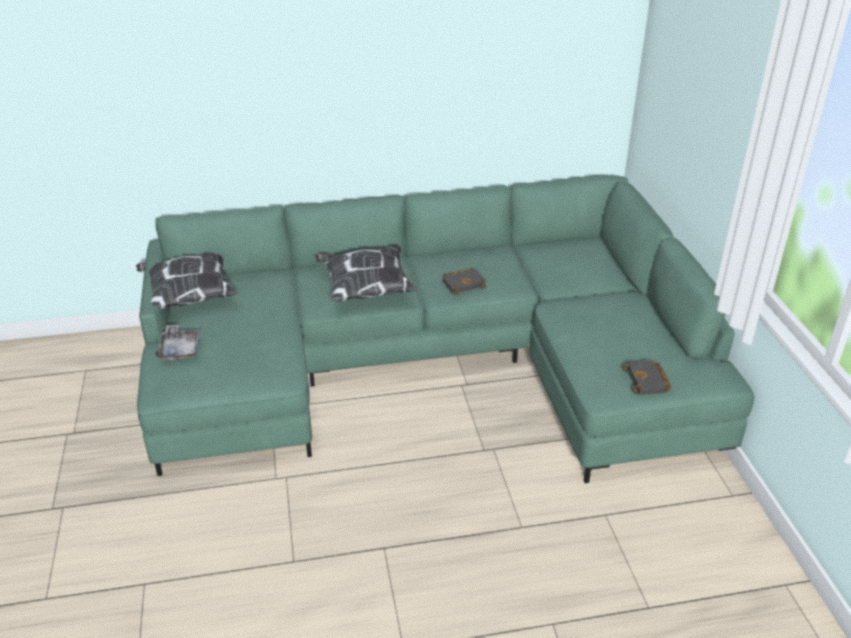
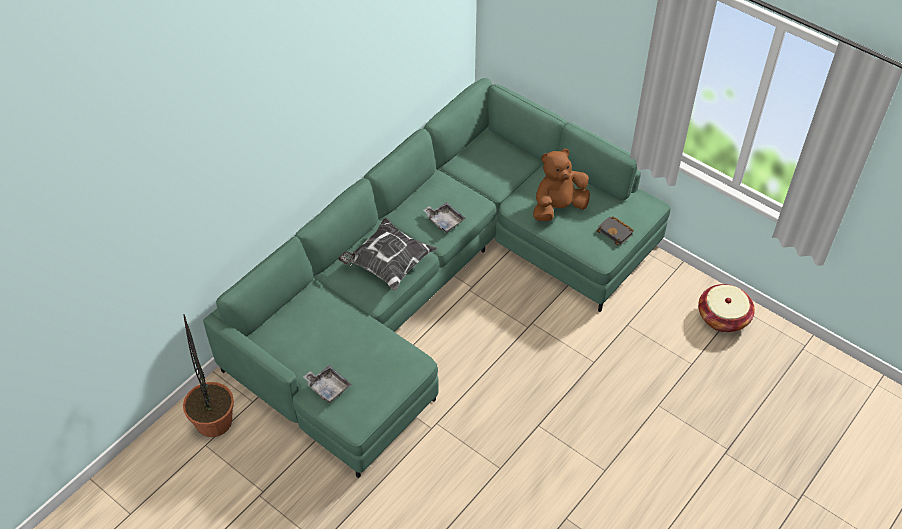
camera: 40 degrees left, 15 degrees up
(115, 358) = (214, 421): none -> potted plant
(189, 296) = (276, 344): pillow -> none
(464, 283) = (444, 221): black book -> grey tray
(602, 328) = (558, 207): none -> brown plush toy
(749, 583) = (723, 317): none -> basket

